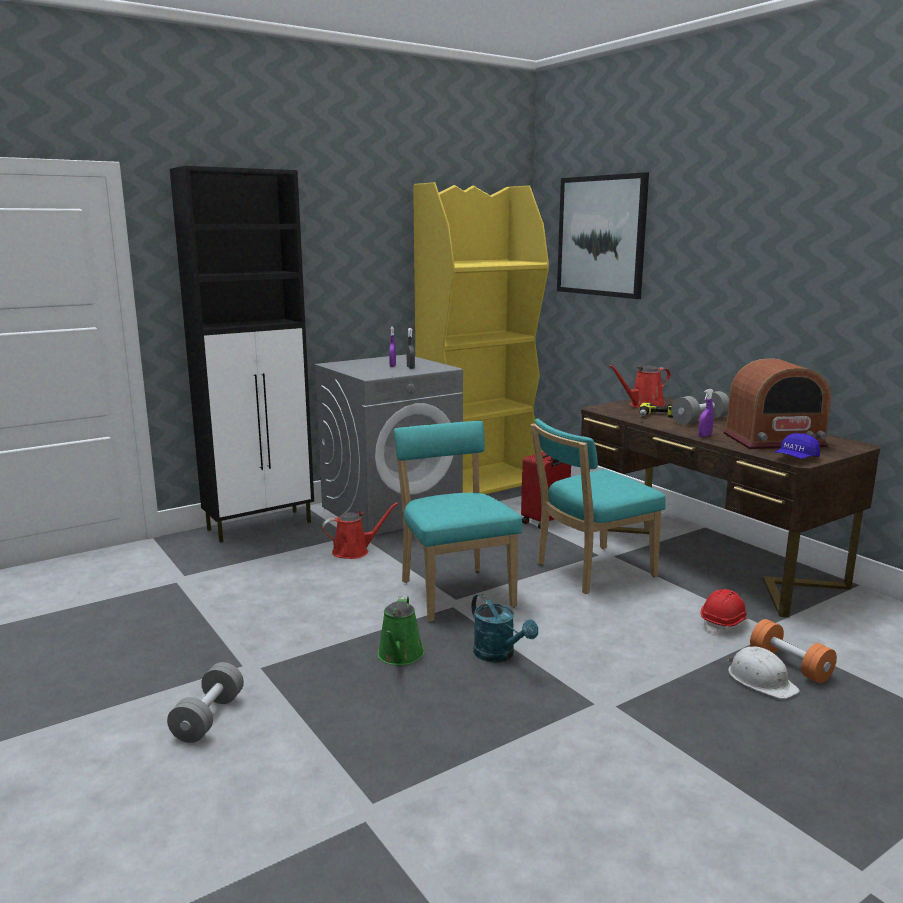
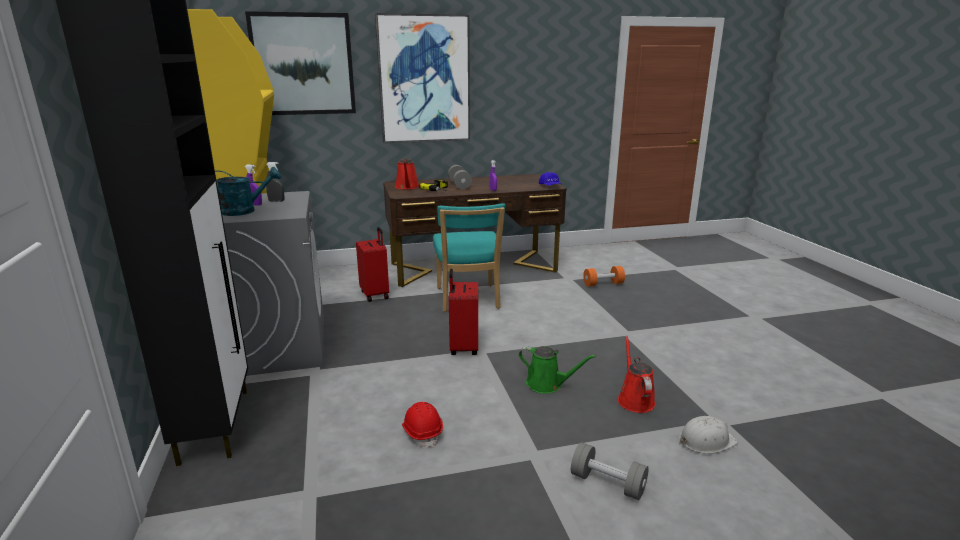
camera: 70 degrees left, 5 degrees up
(354, 551) = (347, 377): red watering can -> red watering can (634, 399)
(454, 591) = (463, 348): turquoise chair -> red suitcase
(499, 655) = (562, 350): turquoise watering can -> turquoise watering can (245, 211)
(721, 261) = (424, 79): none -> picture
(724, 624) = (556, 285): red hard hat -> red hard hat (422, 432)
(761, 680) = (614, 293): white hard hat -> white hard hat (706, 441)
(774, 440) = (514, 183): radio -> none

